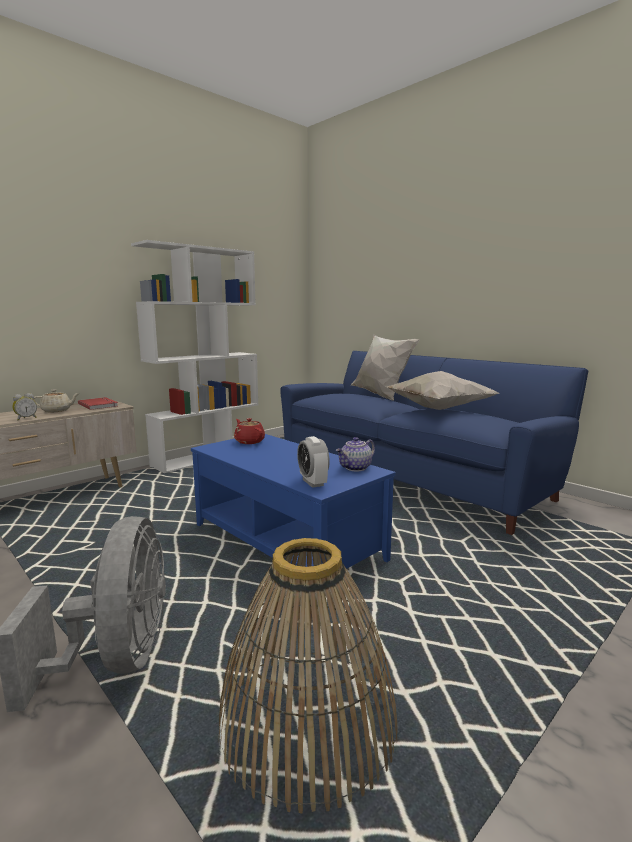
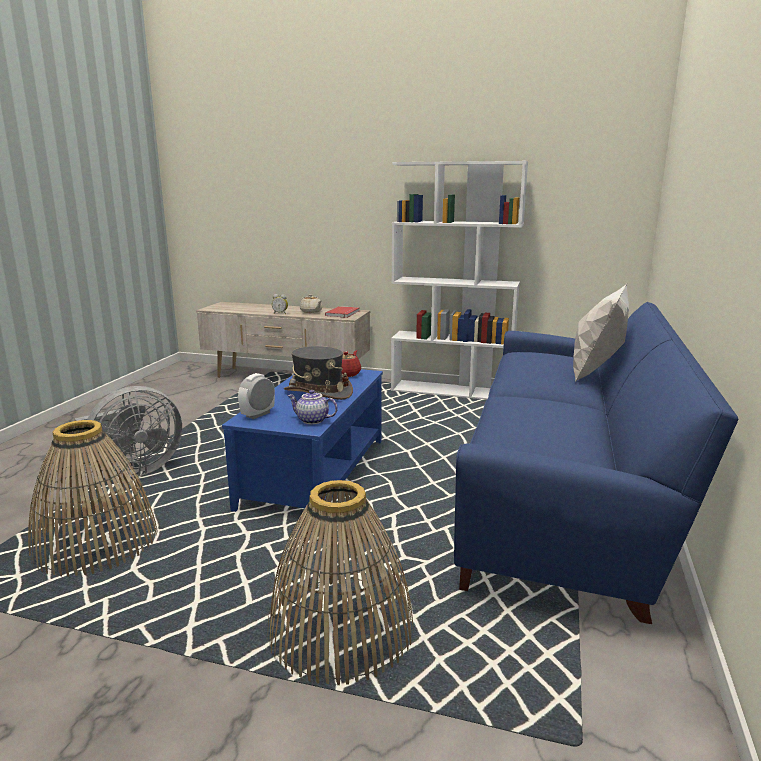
camera: 60 degrees right, 5 degrees up
(283, 456) = (318, 392): none -> grey hat
(437, 409) = (551, 406): white pillow -> none
(550, 588) = (341, 630): none -> basket

